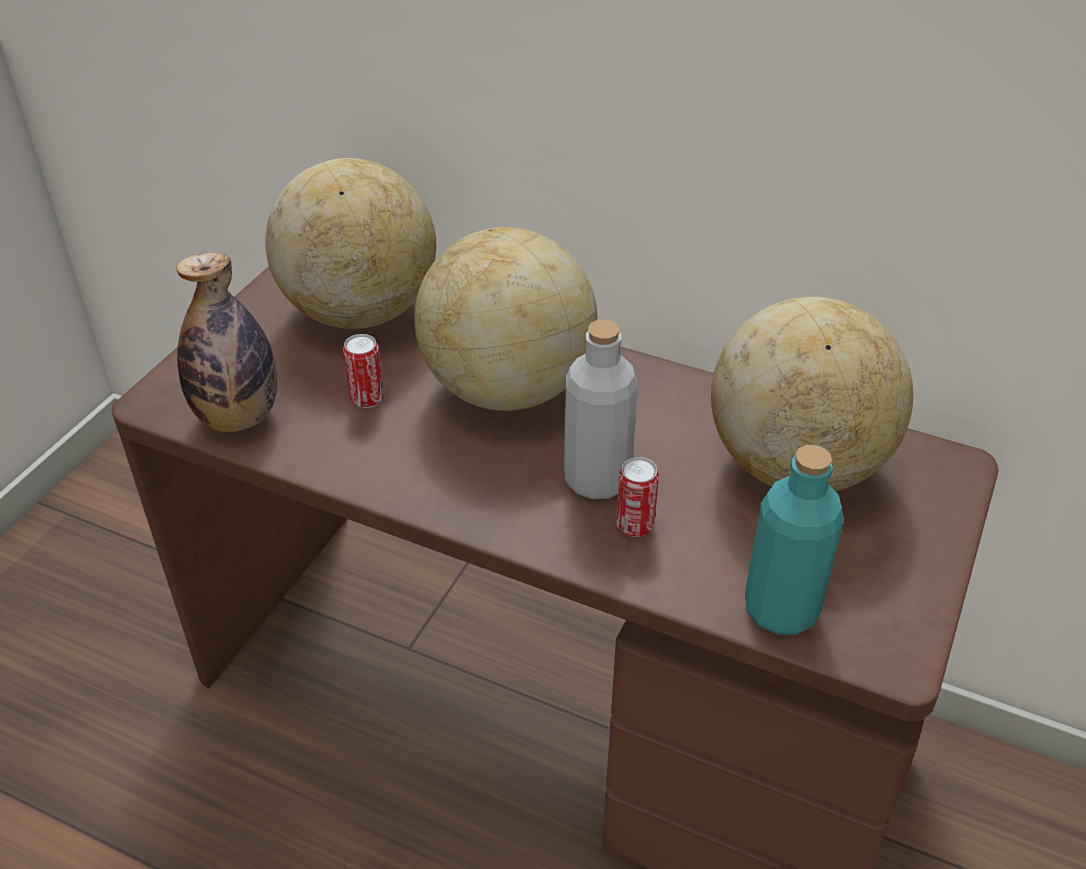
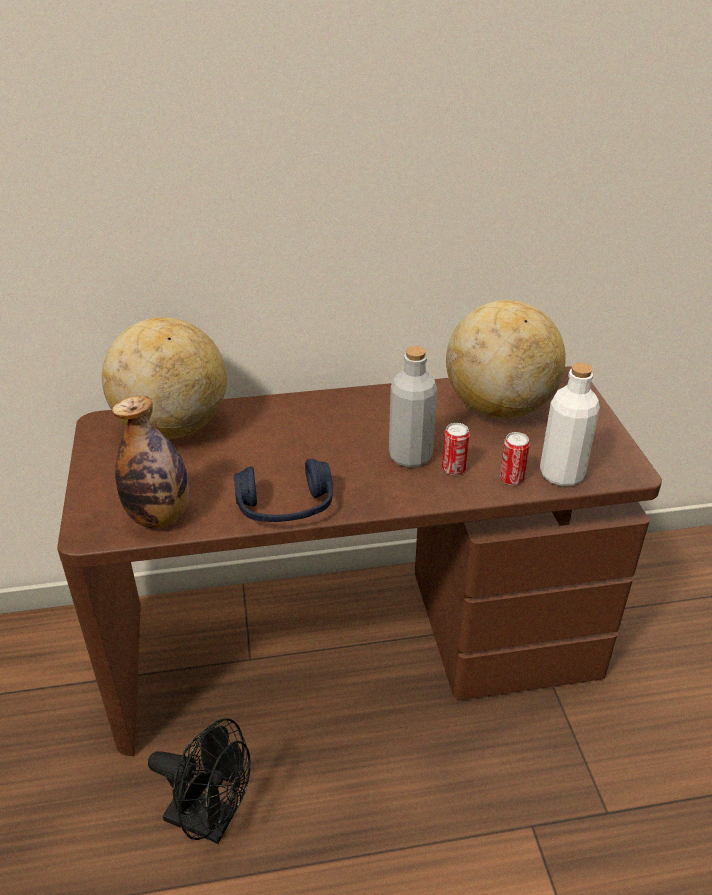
camera: 35 degrees left, 5 degrees down
(222, 808) = (210, 820): none -> black fan
(367, 399) = (233, 471): can -> can (511, 479)
(377, 473) = (285, 507): none -> blue headphones
(507, 389) = (311, 433): globe -> none
(781, 609) = (561, 474): turquoise bottle -> white bottle

